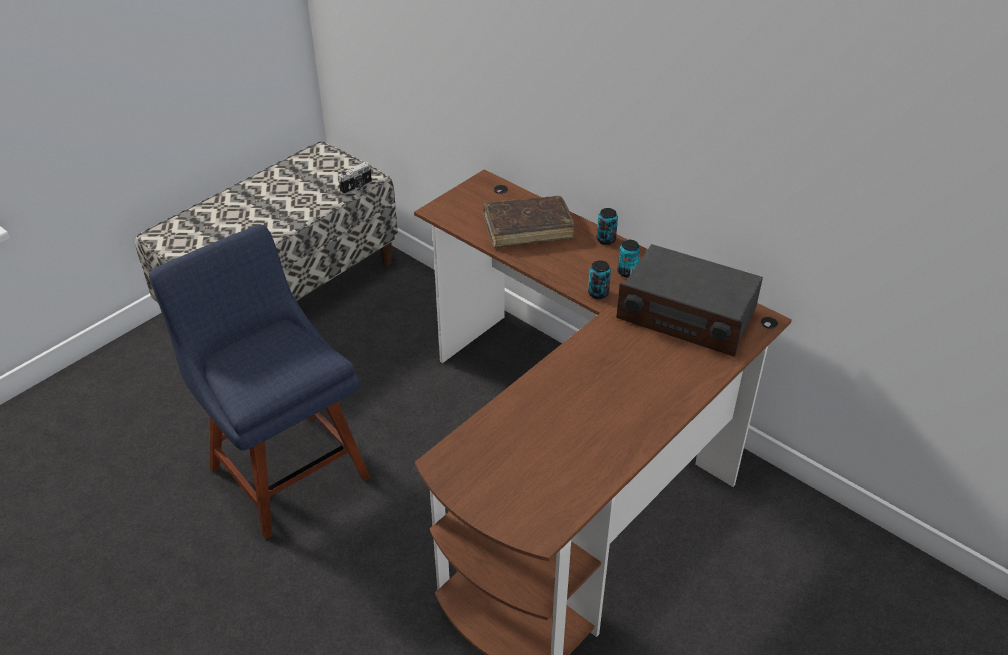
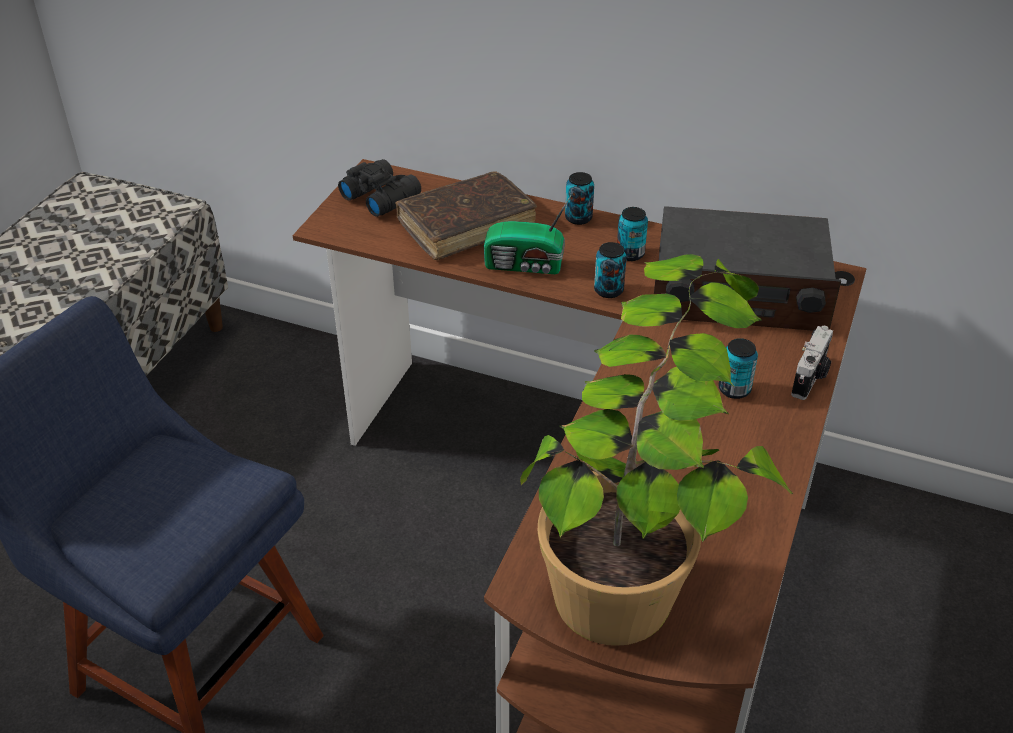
camera: 20 degrees left, 0 degrees up
(357, 187) = (165, 225): camera -> camera (810, 378)
(482, 197) = (380, 196): none -> black binoculars
(523, 465) = (643, 555): none -> potted plant
(552, 264) = (526, 265): none -> radio
(644, 378) = (734, 389): none -> can

